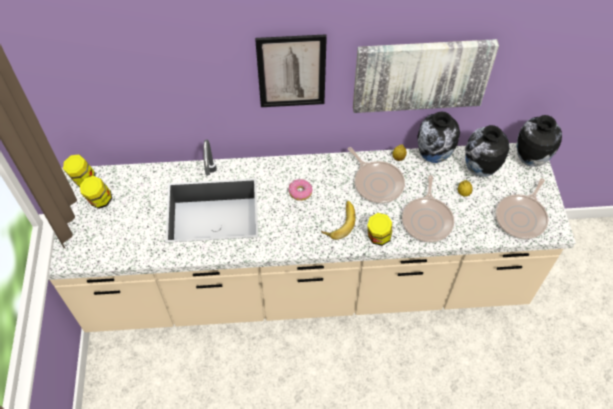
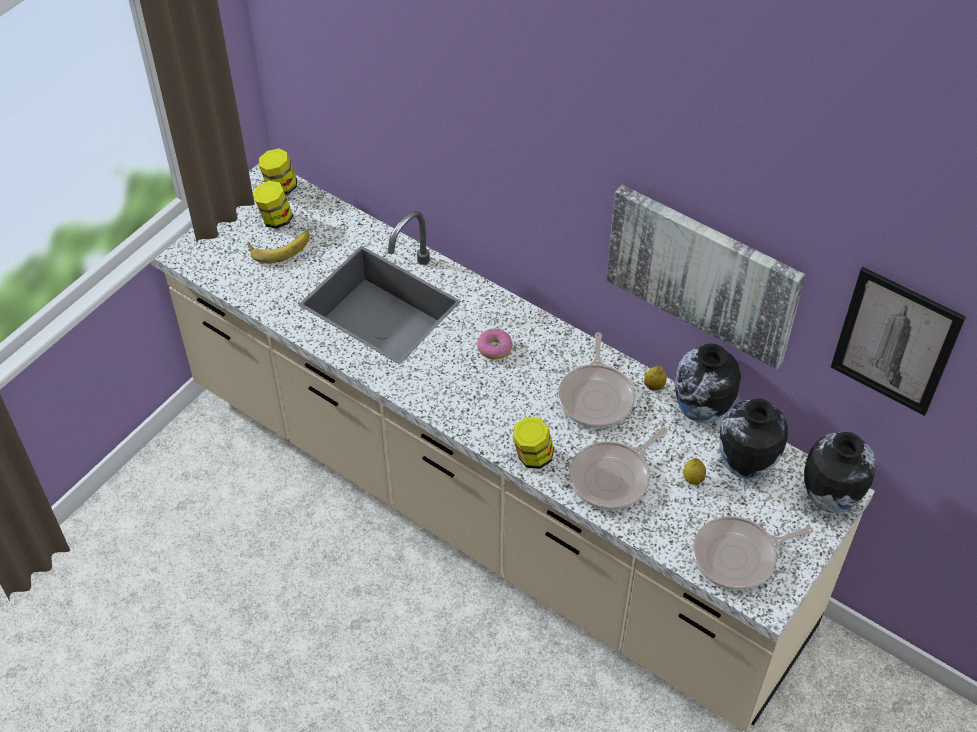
camera: 40 degrees right, 5 degrees down
(291, 71) = (541, 176): picture -> picture (895, 342)
(339, 221) = (505, 408): banana -> banana (279, 246)

